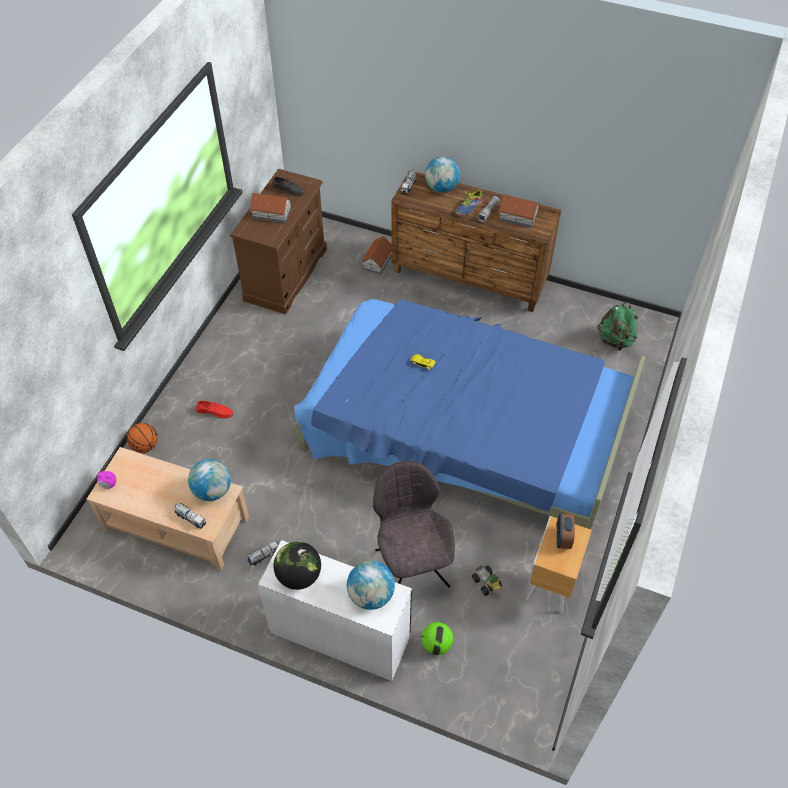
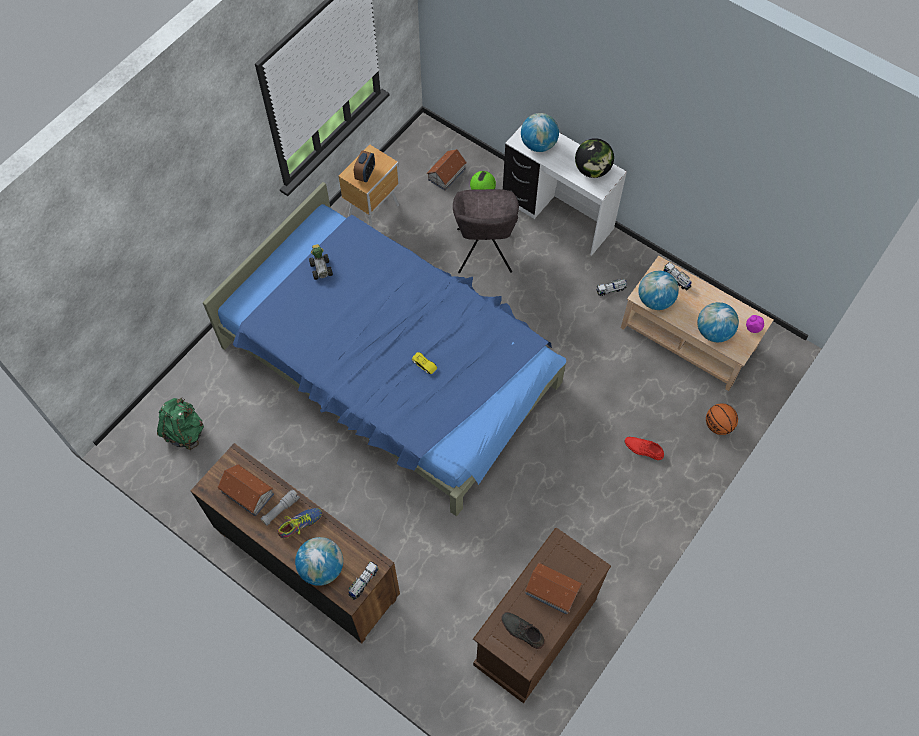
camera: 165 degrees left, 10 degrees up
(150, 472) = (713, 332): none -> globe
(377, 261) = (413, 624): toy house -> toy house (447, 174)
(486, 584) = (426, 224): toy car -> toy car (321, 267)

